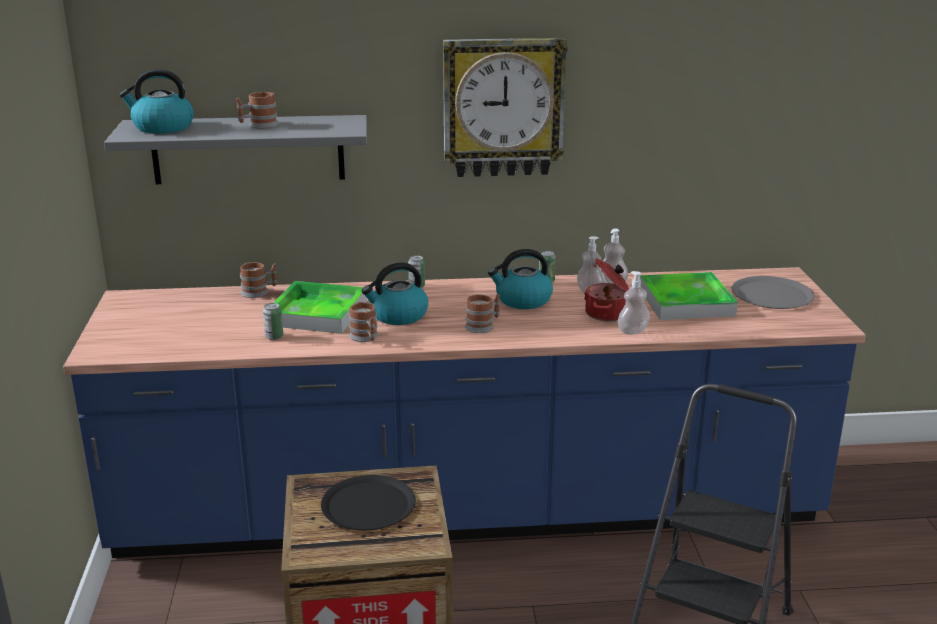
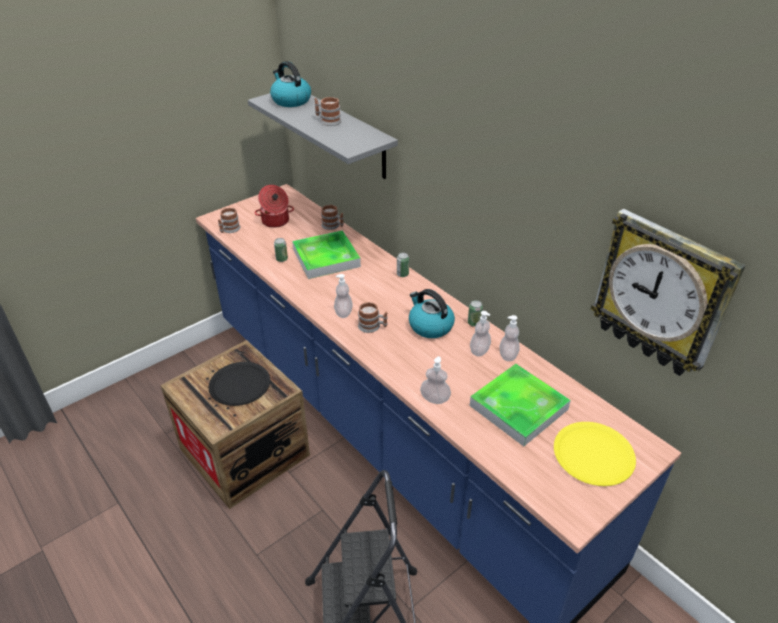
camera: 55 degrees right, 15 degrees up
(365, 338) = (311, 290): mug -> mug (229, 230)
(398, 316) = (352, 287): kettle -> none
(436, 333) = (343, 312): none -> soap dispenser
(503, 107) = (475, 176): wall clock -> wall clock (661, 294)
(608, 314) = (451, 374): cooking pot -> cooking pot (275, 221)
(772, 295) = (593, 454): grey plate -> yellow plate

